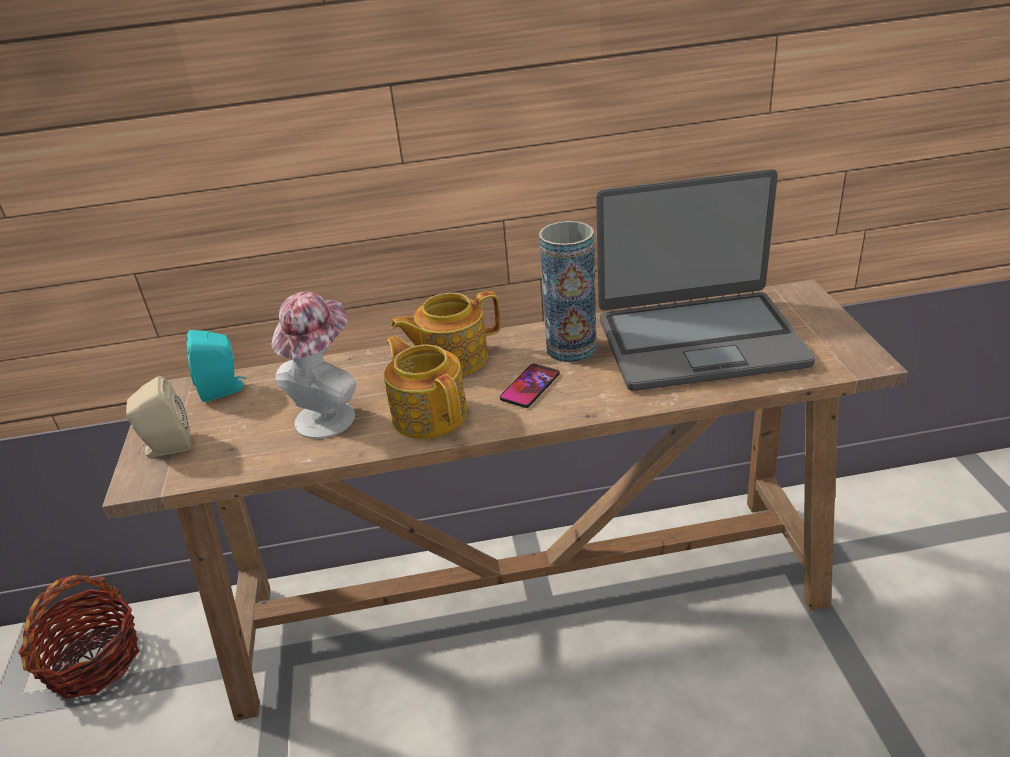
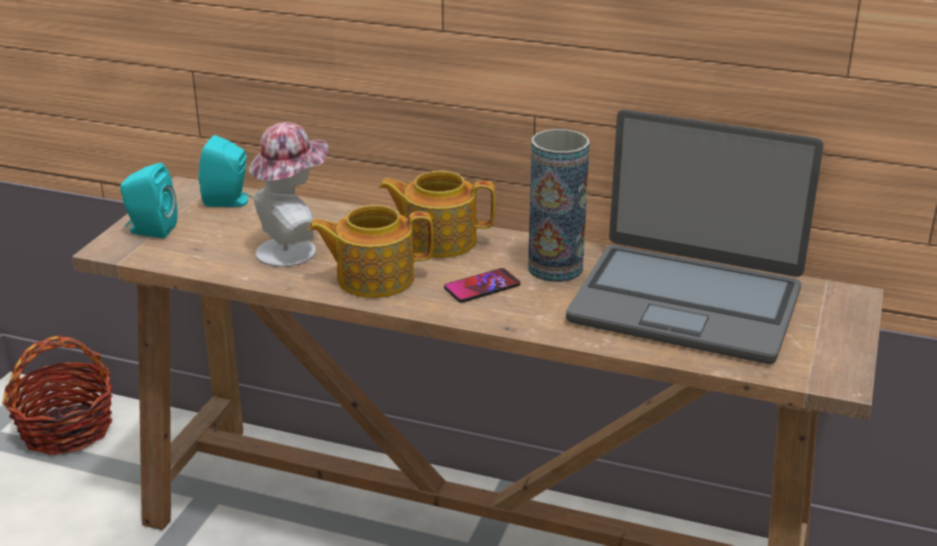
camera: 25 degrees right, 5 degrees down
(167, 447) = (150, 230): beige speaker -> turquoise speaker
(429, 414) = (373, 278): teapot -> teapot turned 90 degrees counterclockwise

